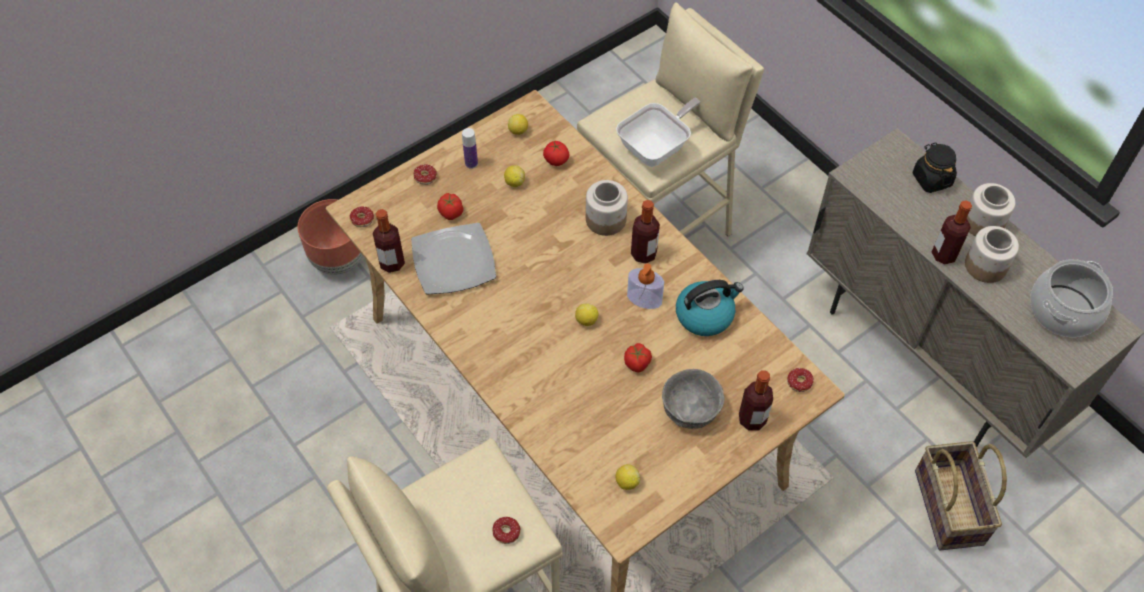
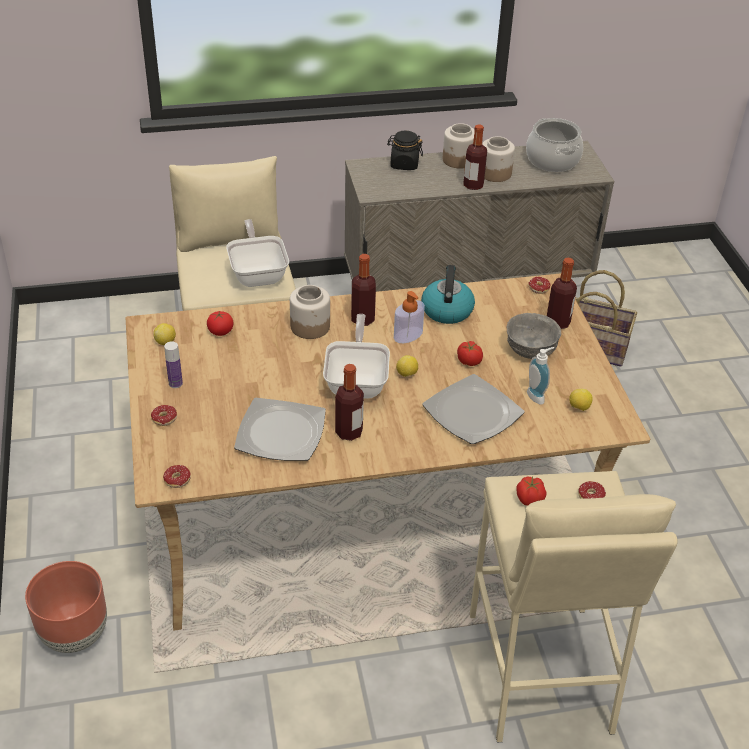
camera: 65 degrees left, 15 degrees down
(392, 263) = (249, 476): bottle -> bottle (349, 432)
(451, 213) = (223, 416): tomato -> tomato (530, 499)
(514, 182) = (223, 364): lemon -> none
(553, 287) = (357, 381): none -> frying pan
(565, 394) = (473, 413): none -> plate
(622, 440) = (537, 396): none -> soap dispenser

